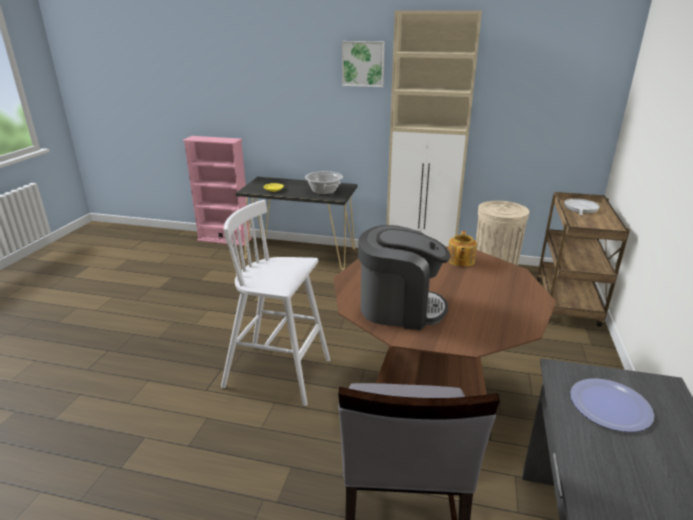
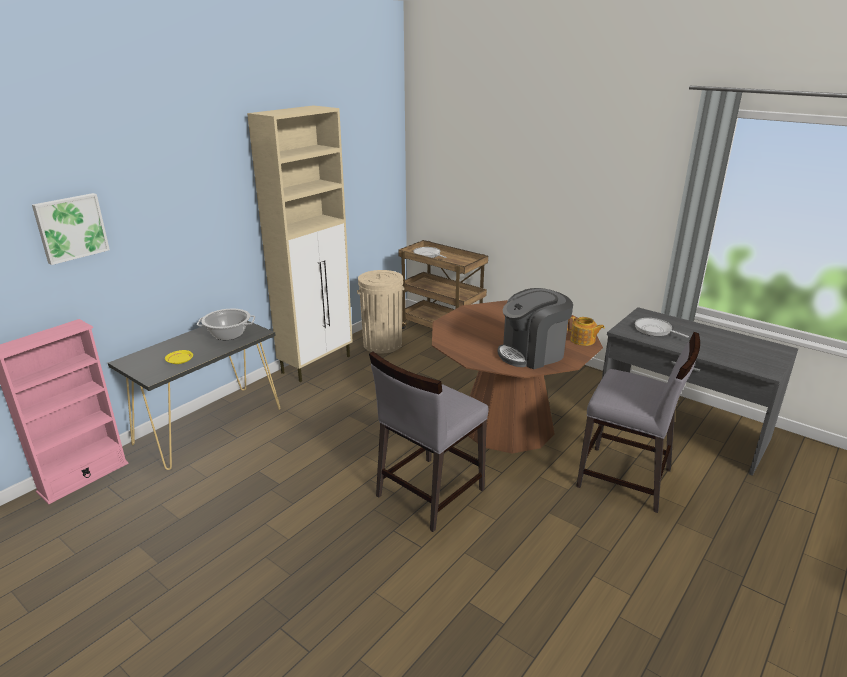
camera: 65 degrees left, 0 degrees up
(279, 374) = (429, 493): white stool -> grey chair
(363, 63) = (216, 176): picture -> picture (71, 227)
(400, 308) = (532, 353): coffee machine -> coffee machine turned 150 degrees counterclockwise
(460, 261) = (477, 315): teapot -> teapot (583, 340)
(610, 406) = (655, 330): plate -> frying pan

